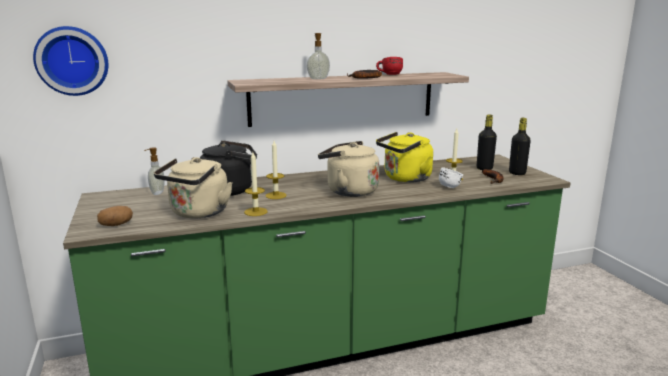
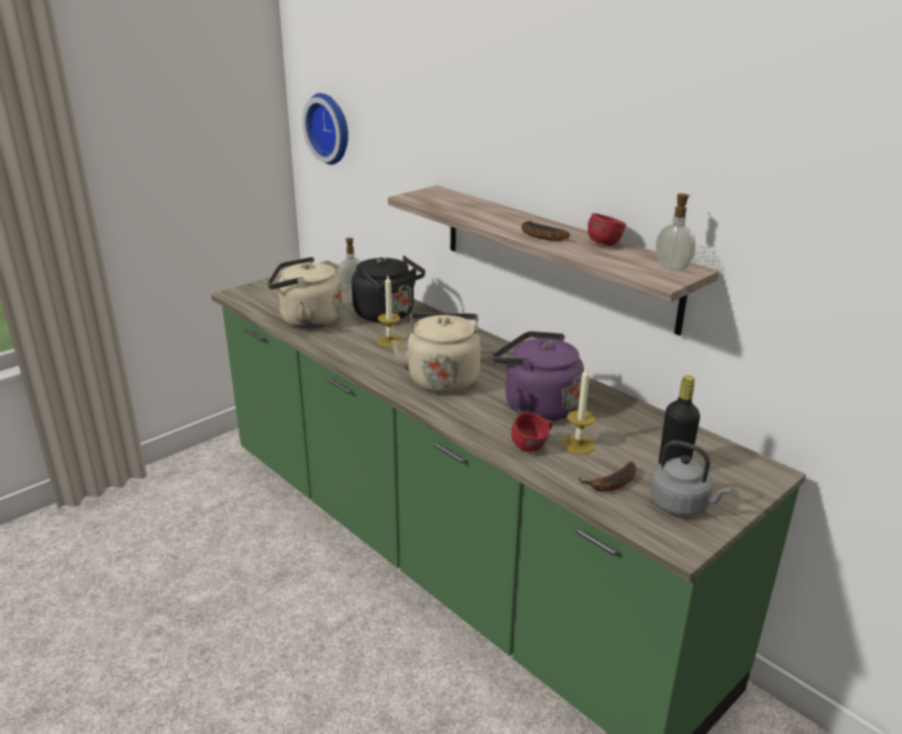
camera: 65 degrees right, 10 degrees up
(116, 225) = (257, 298): potato -> none
(255, 212) = (329, 344): candle -> none
(318, 78) = (498, 216): soap dispenser -> soap dispenser (672, 268)
(405, 179) = (536, 406): yellow kettle -> purple kettle
(449, 186) = (533, 446): white mug -> red mug
(517, 173) = (682, 505): black bottle -> grey kettle

